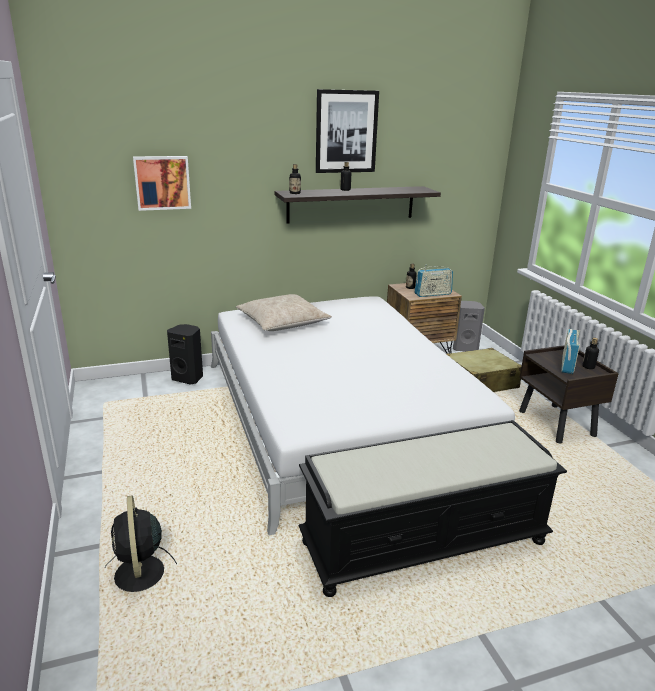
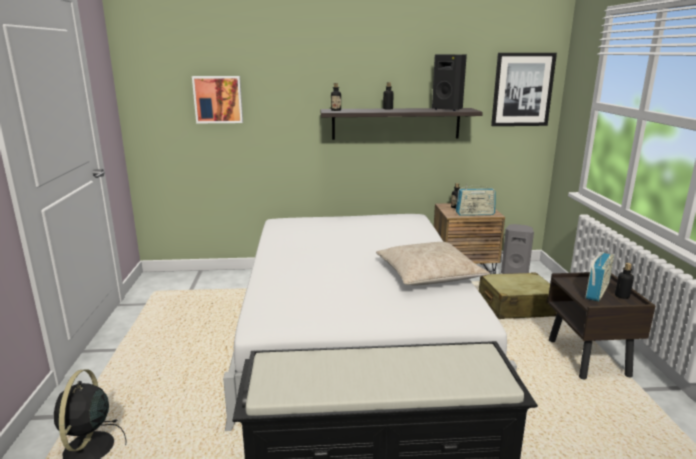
camera: 15 degrees right, 5 degrees down
(188, 378) = (236, 277): black speaker -> black speaker (448, 109)
(282, 322) = (316, 230): beige pillow -> beige pillow (428, 274)
(346, 132) = (390, 54): picture -> picture (522, 89)

